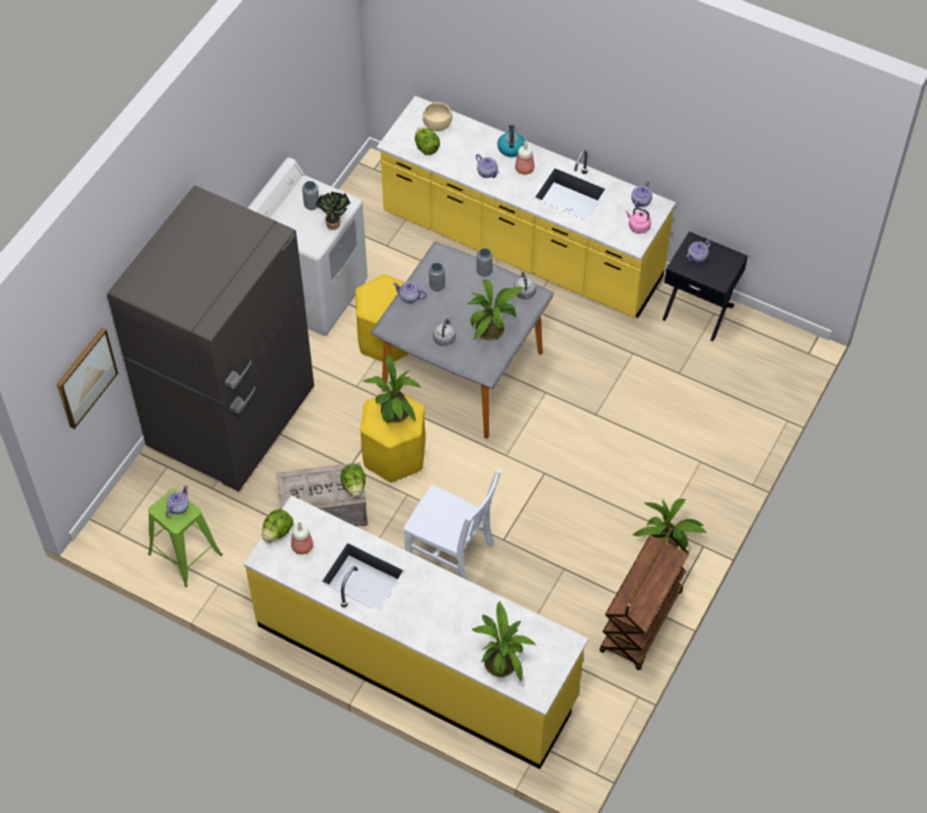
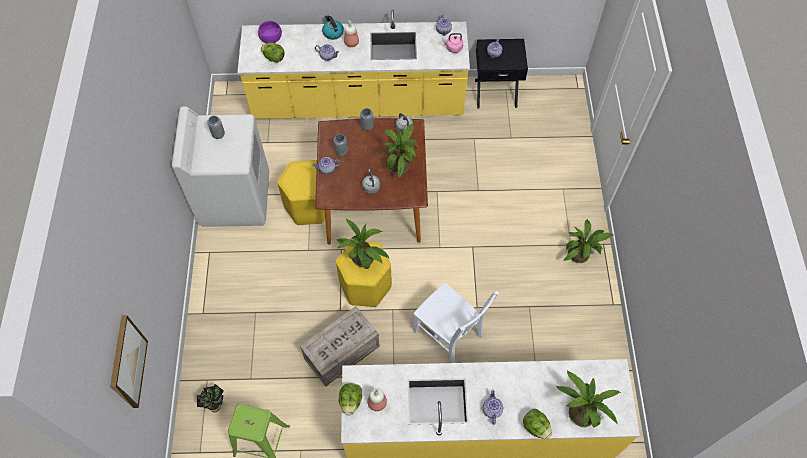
camera: 30 degrees left, 5 degrees up
(178, 507) = (250, 418): teapot -> teapot (491, 410)
(233, 420) = (235, 319): grey fridge -> none
(335, 223) = (244, 140): potted plant -> potted plant (216, 405)
(354, 486) = (362, 326): lettuce -> lettuce (535, 427)
(437, 125) = (271, 39): beige bowl -> purple bowl
(452, 553) = (449, 335): white chair -> white chair turned 45 degrees clockwise
(463, 372) = (374, 204): grey dining table -> brown dining table
(641, 622) = (602, 317): brown cart -> none

